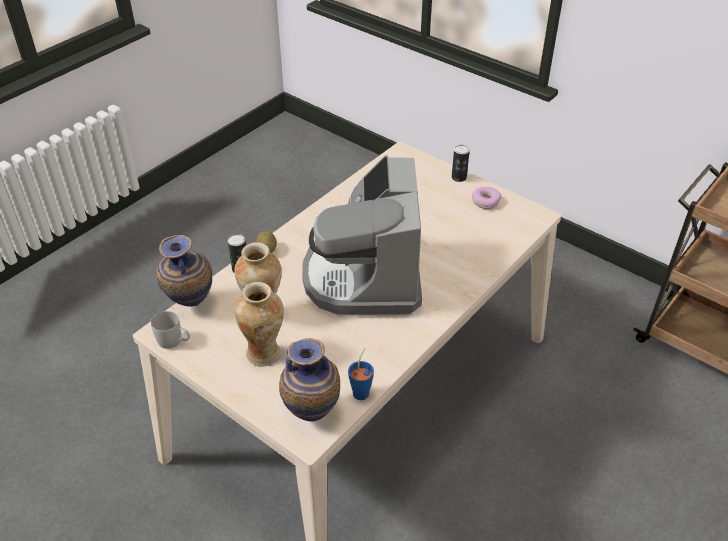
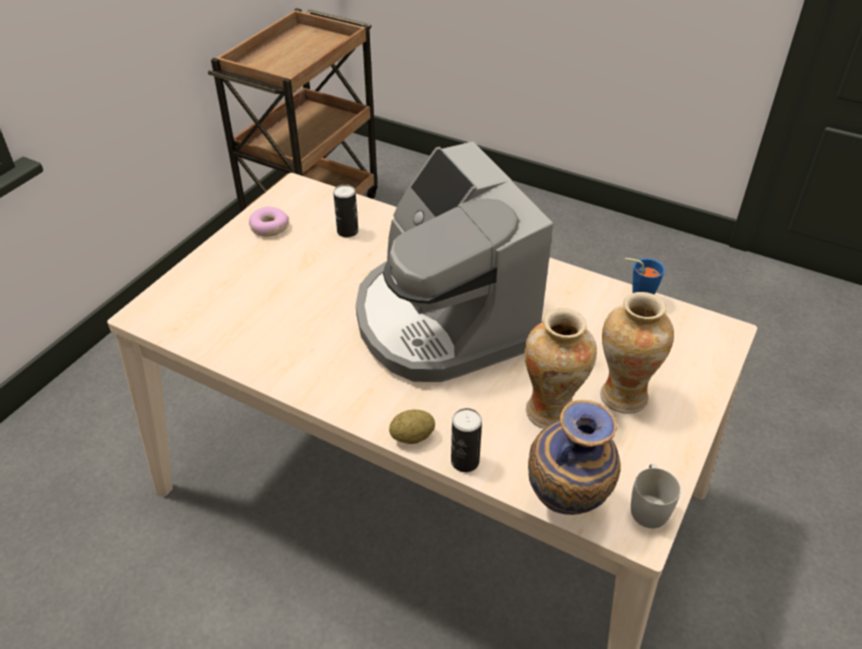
camera: 100 degrees left, 0 degrees up
(312, 413) = (691, 334): vase -> none
(365, 275) = (442, 320): coffee machine -> coffee machine turned 75 degrees clockwise
(459, 177) = (213, 253): can -> can (347, 231)

